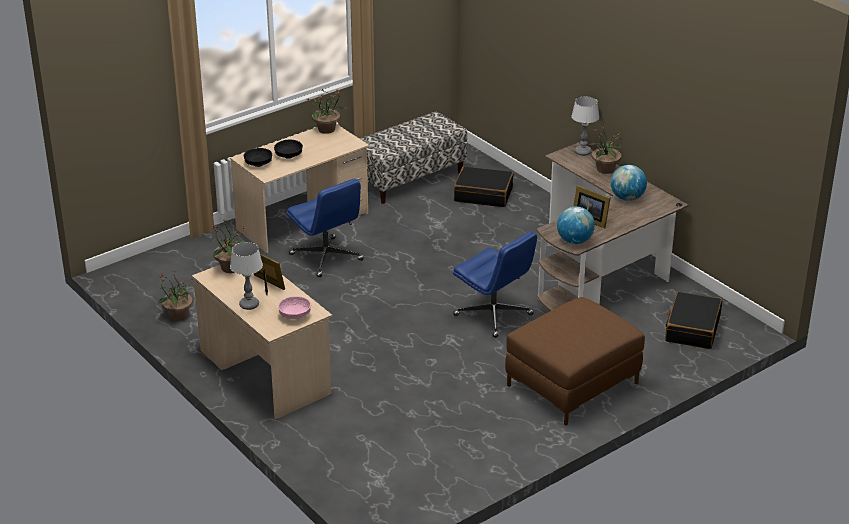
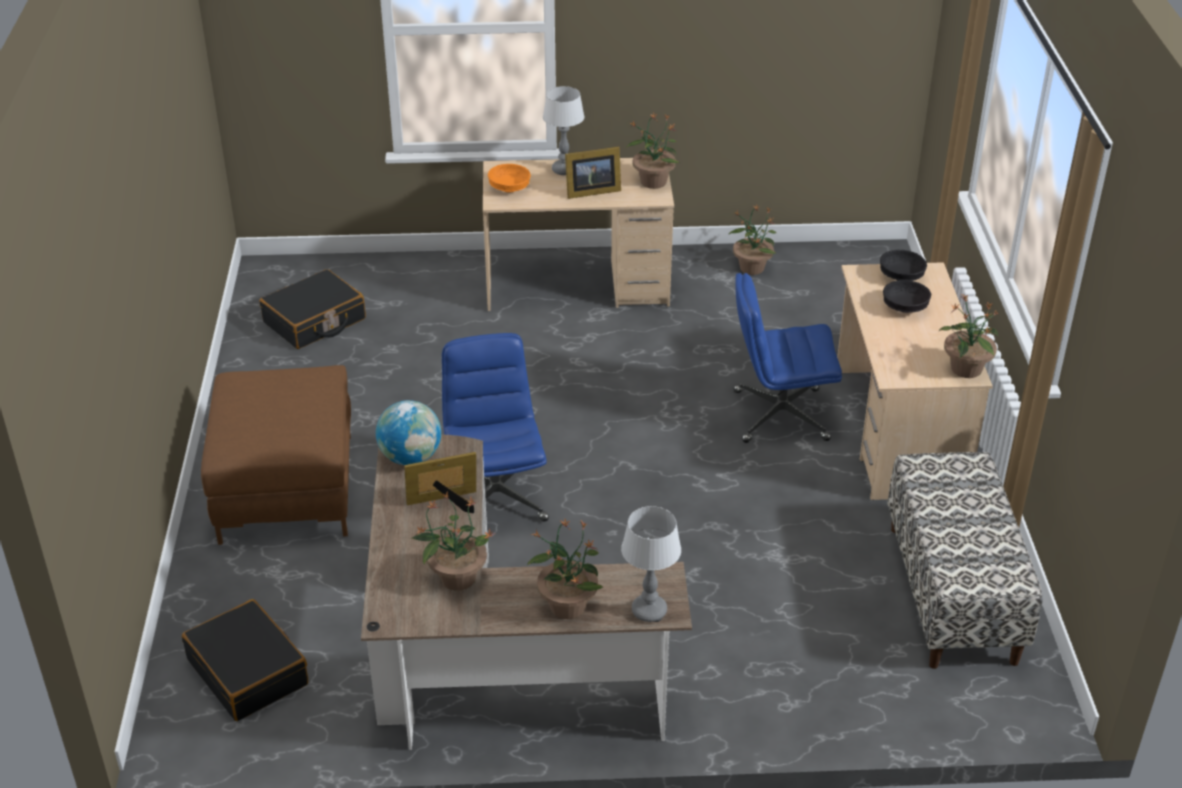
camera: 125 degrees right, 5 degrees up
(295, 315) = (509, 188): pink bowl -> orange bowl
(483, 194) = (832, 654): black suitcase -> black suitcase (314, 321)
(494, 315) = (495, 496): blue office chair -> blue office chair turned 90 degrees clockwise
(627, 198) = (457, 577): globe -> potted plant

